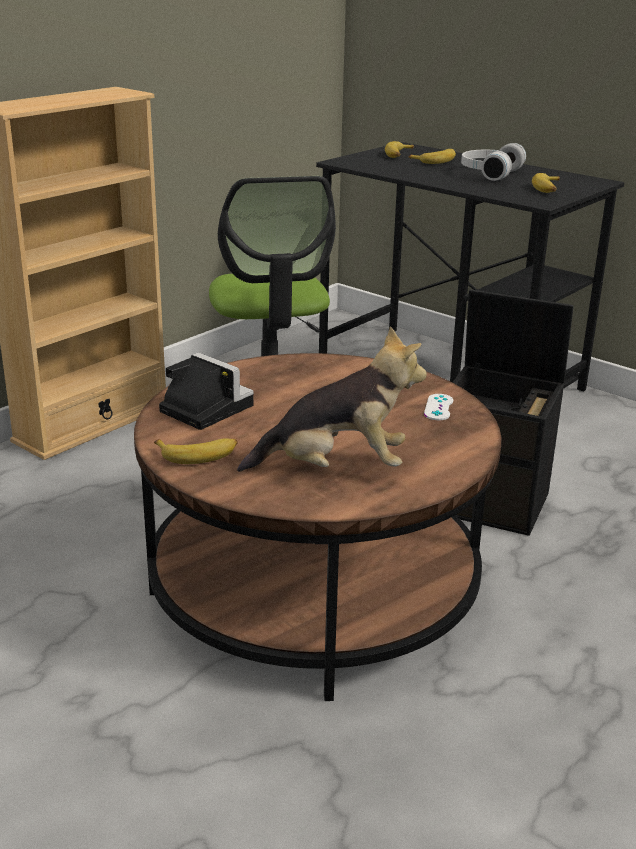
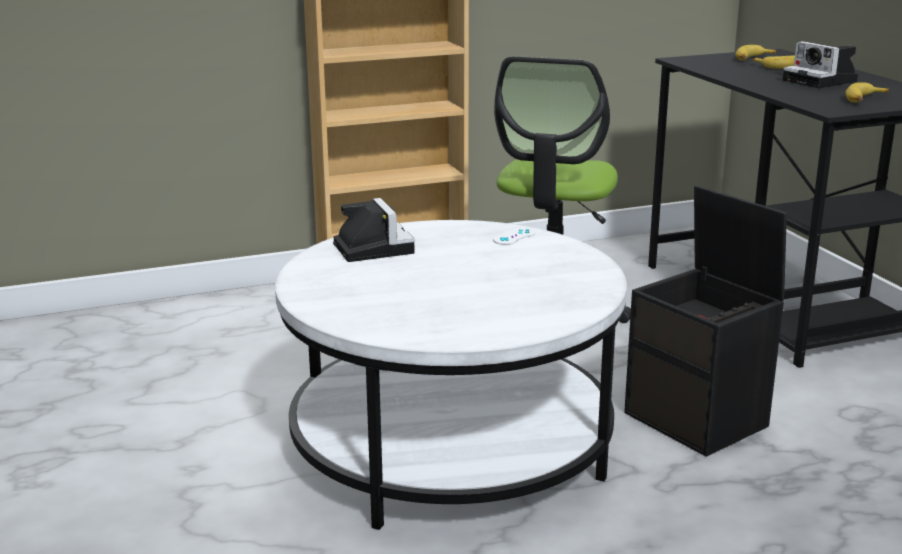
camera: 30 degrees right, 5 degrees down
(198, 454) = (323, 278): banana -> none
(314, 587) = (451, 443): brown coffee table -> white coffee table
(336, 468) = (419, 309): plush toy -> none
(438, 407) = (577, 284): white game controller -> white game controller (514, 237)
(488, 173) = (822, 81): white headphones -> camera

